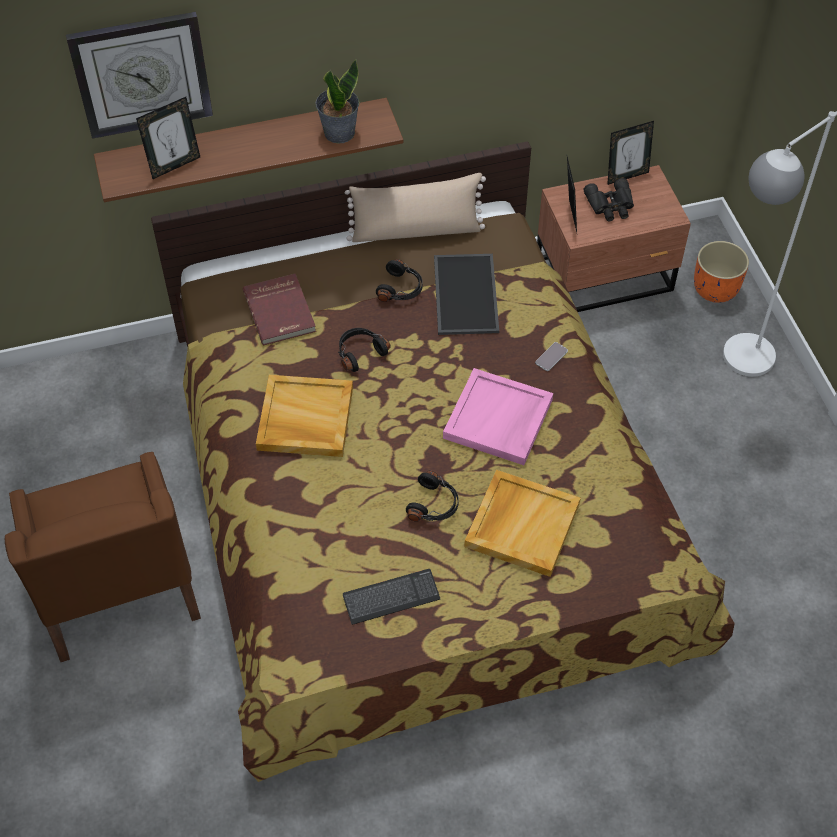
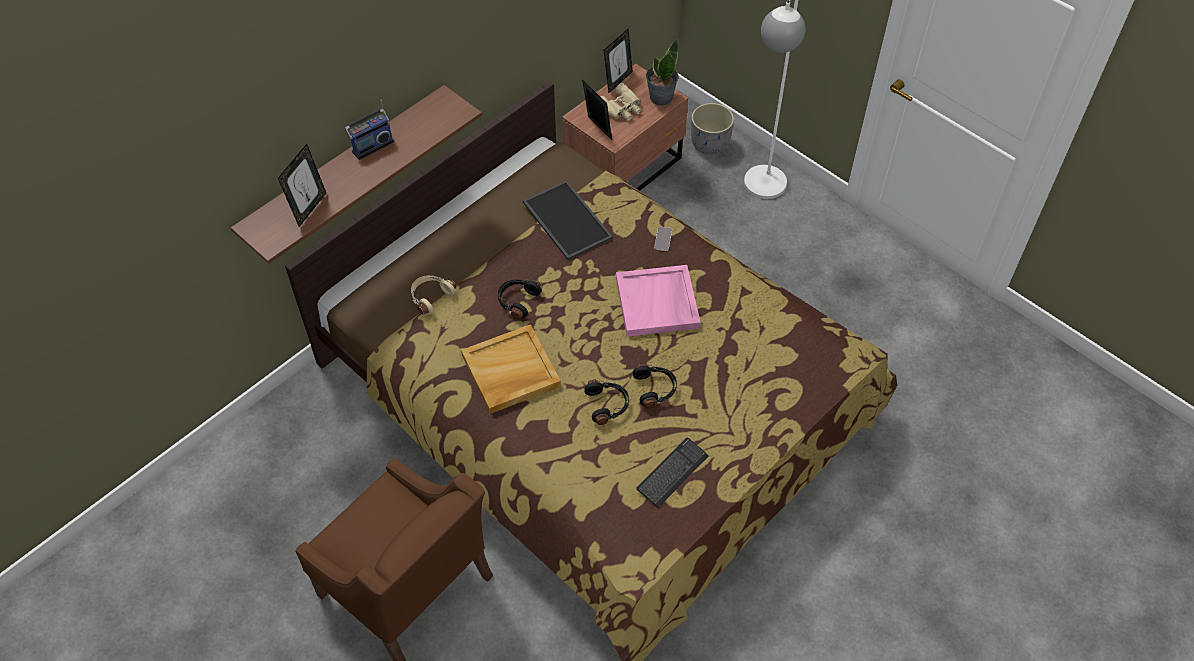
camera: 30 degrees left, 0 degrees up
(141, 74) = (260, 139): wall clock -> none
(274, 129) = (371, 145): none -> radio
(281, 311) = (430, 297): red book -> beige headphones
(339, 132) = (426, 127): potted plant -> potted plant (660, 97)
(401, 289) = (514, 237): black headphones -> black headphones (608, 405)
(416, 231) = (491, 188): beige pillow -> none
(521, 524) = (728, 372): beige tray -> none
(611, 205) = (622, 108): black binoculars -> beige binoculars
(716, 289) = (710, 143): orange planter -> grey planter

